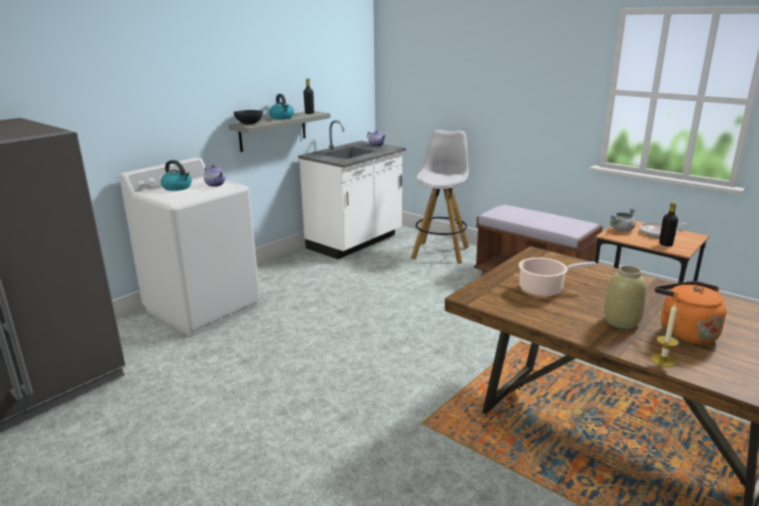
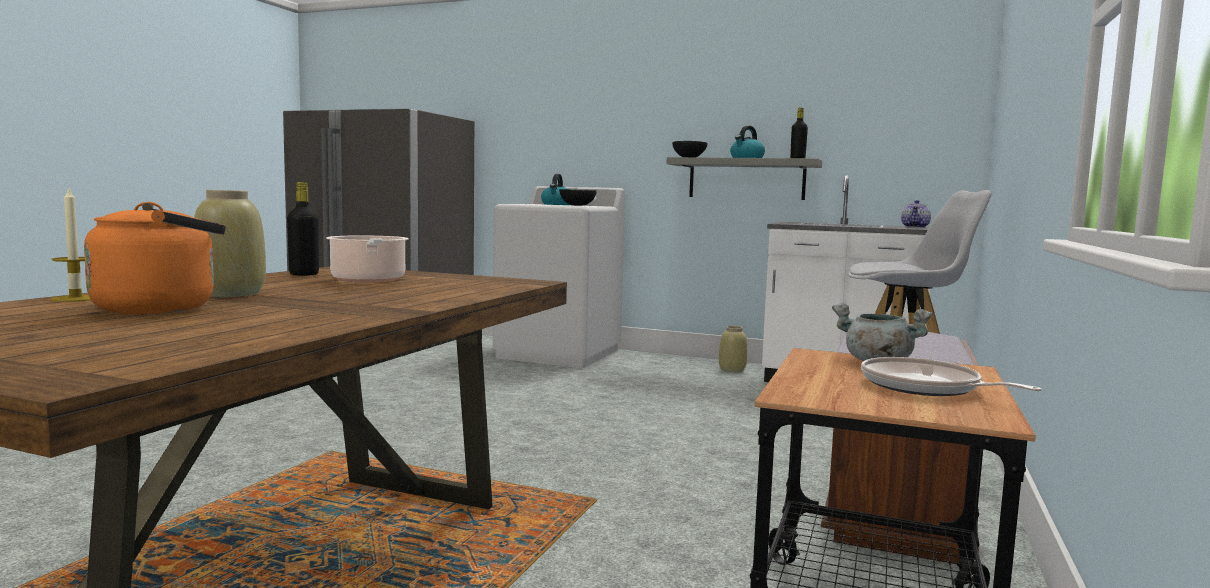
camera: 70 degrees right, 15 degrees down
(216, 185) = (578, 205): teapot -> black bowl
(304, 261) = (732, 370): none -> beige vase
(665, 244) = (829, 387): black bottle -> black bottle (304, 274)

